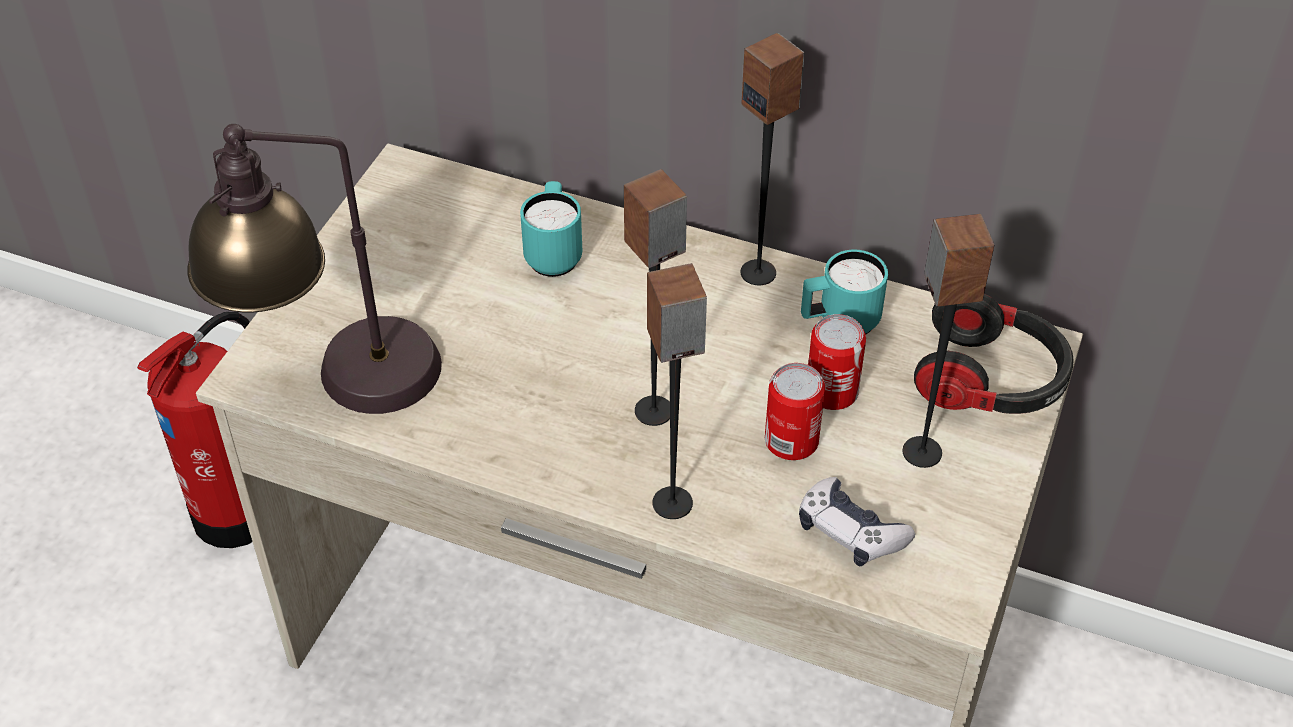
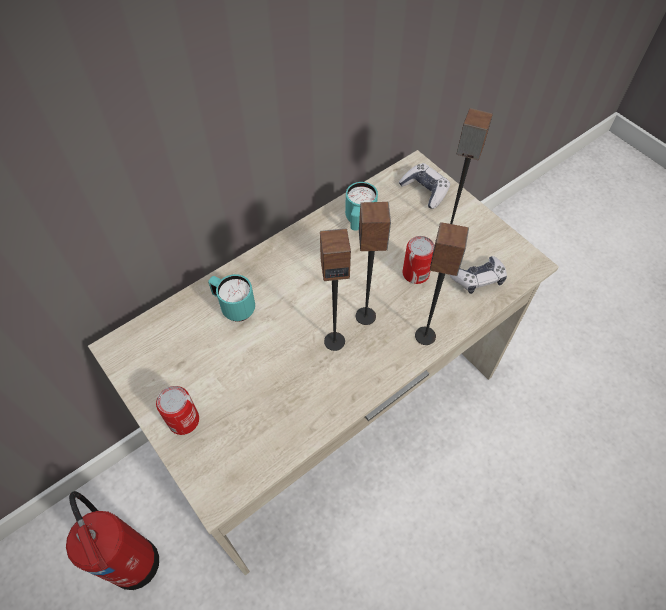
camera: 60 degrees left, 10 degrees up
(334, 382) = (252, 451): table lamp -> none
(759, 272) = (308, 234): speaker -> speaker (334, 341)
(831, 392) = (396, 245): can -> can (183, 420)
(990, 381) = (424, 190): headphones -> game controller

